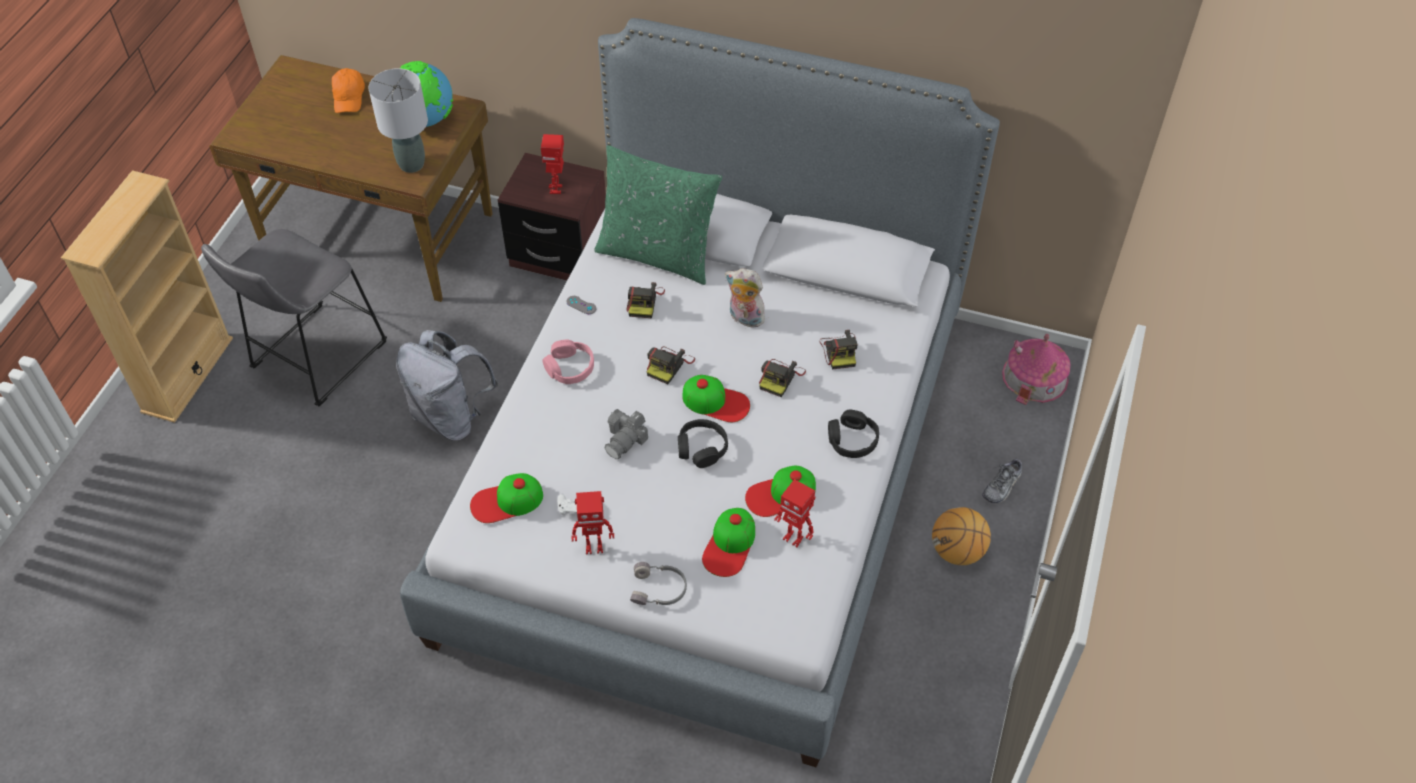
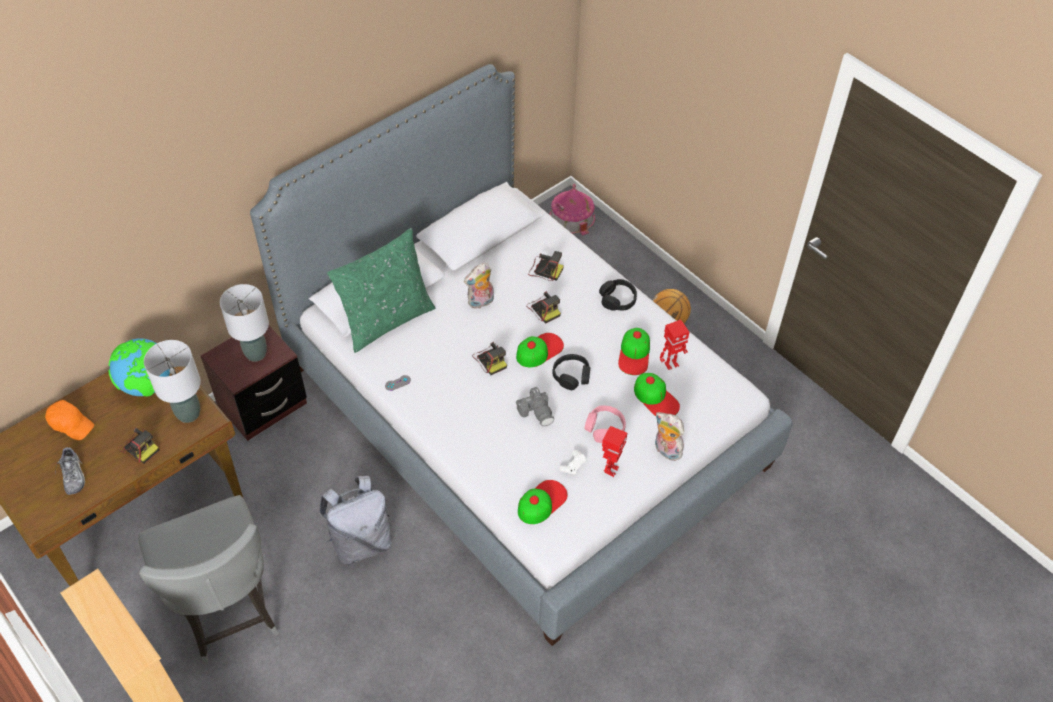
camera: 60 degrees left, 0 degrees up
(313, 359) = (228, 613): grey stool -> grey chair
(506, 501) = (541, 502): cap -> cap turned 150 degrees counterclockwise
(557, 189) = (256, 353): toy robot -> grey table lamp
(569, 367) = (449, 415): pink headphones -> pink headphones (604, 428)
(644, 301) = (423, 347): camera -> camera (139, 447)
(659, 590) = (665, 450): grey headphones -> plush toy
(1002, 486) = (637, 276): shoe -> shoe (73, 475)

